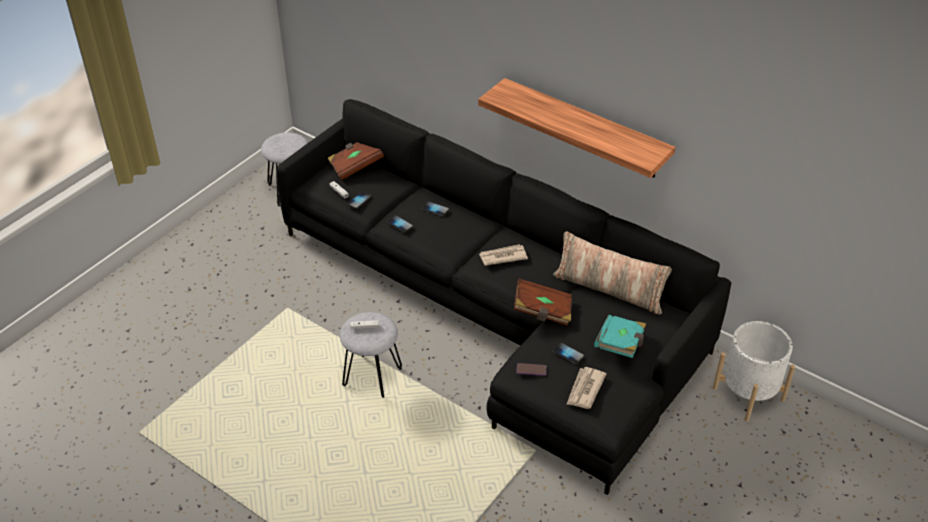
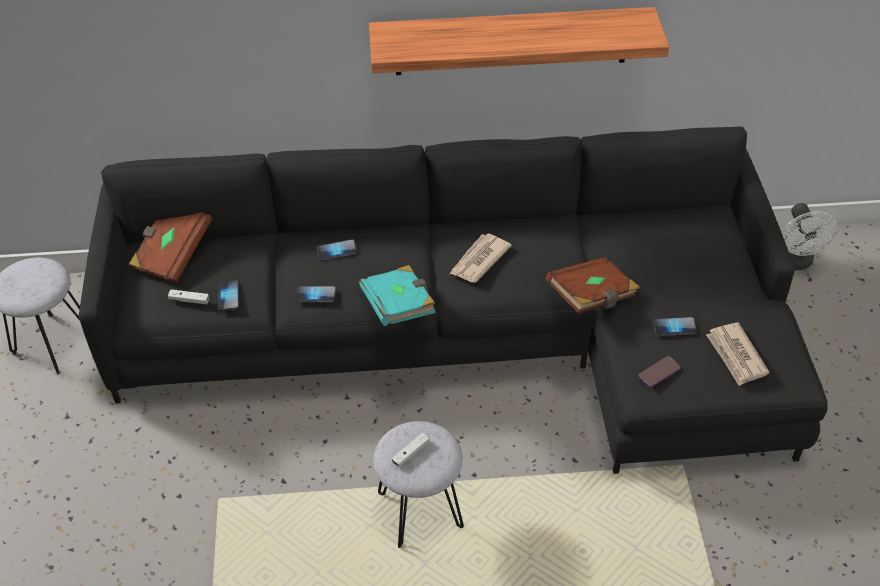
camera: 40 degrees left, 5 degrees up
(609, 289) = (624, 228): pillow -> none
(620, 344) = (710, 281): turquoise book -> turquoise book (399, 307)
(748, 394) = (794, 262): white planter -> white fan

